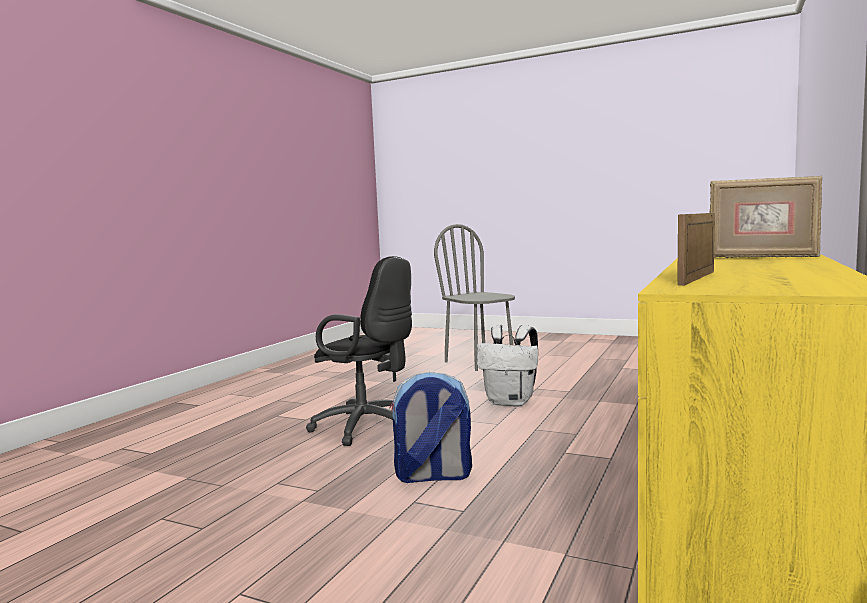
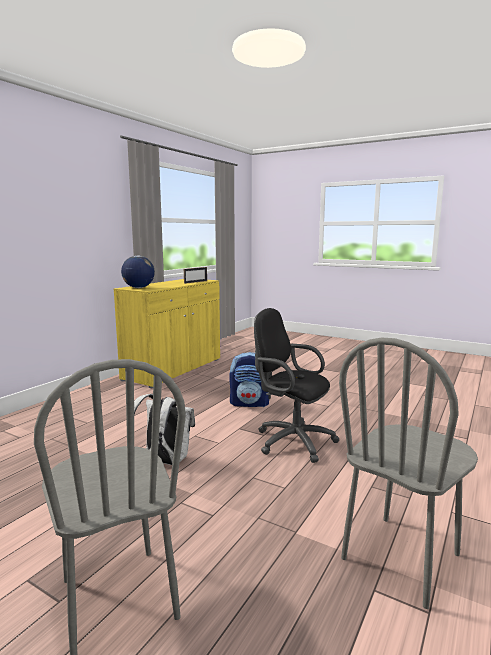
camera: 175 degrees left, 5 degrees up
(316, 380) = (401, 557): none -> grey chair
(762, 257) = (138, 288): picture frame -> globe

